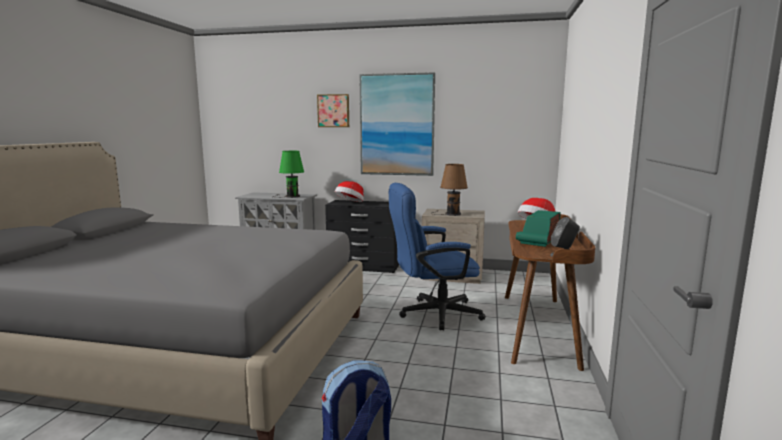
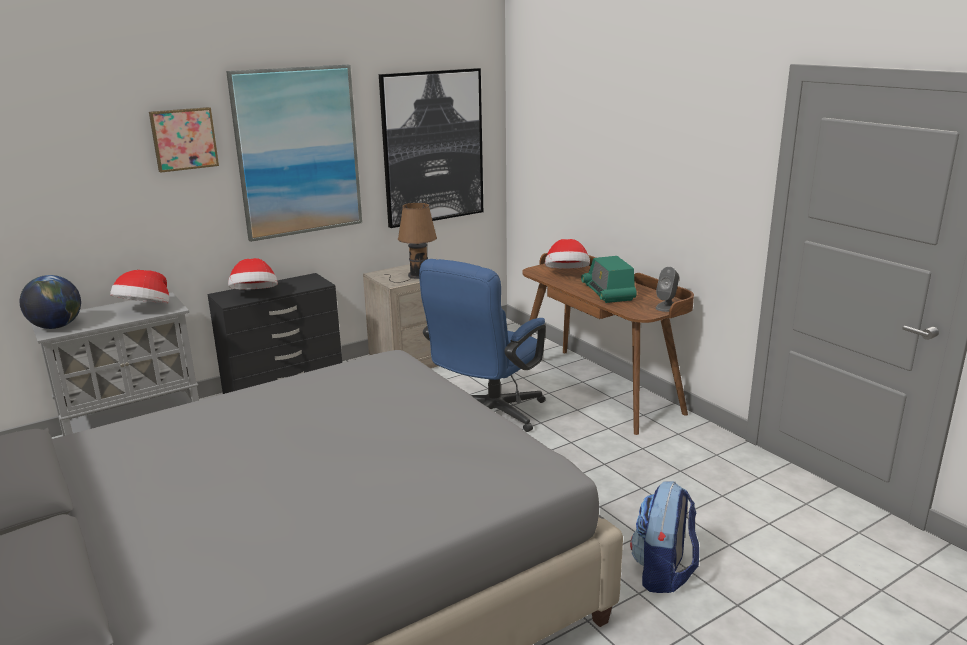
camera: 45 degrees left, 10 degrees up
(252, 195) = (56, 326): none -> globe
(290, 196) = (145, 309): green table lamp -> hat
(494, 132) = (433, 147): none -> picture

